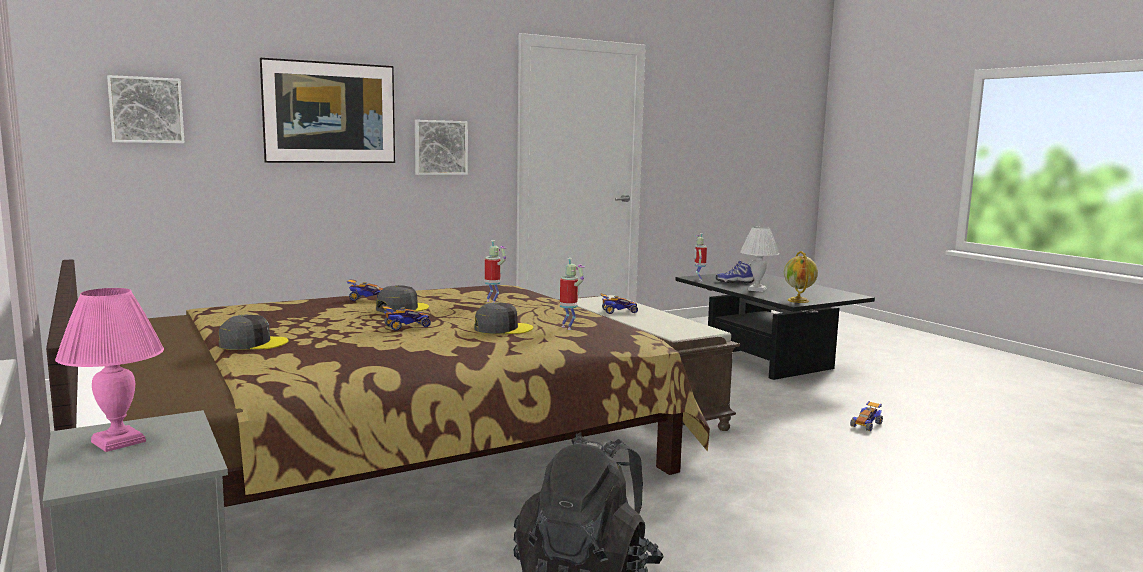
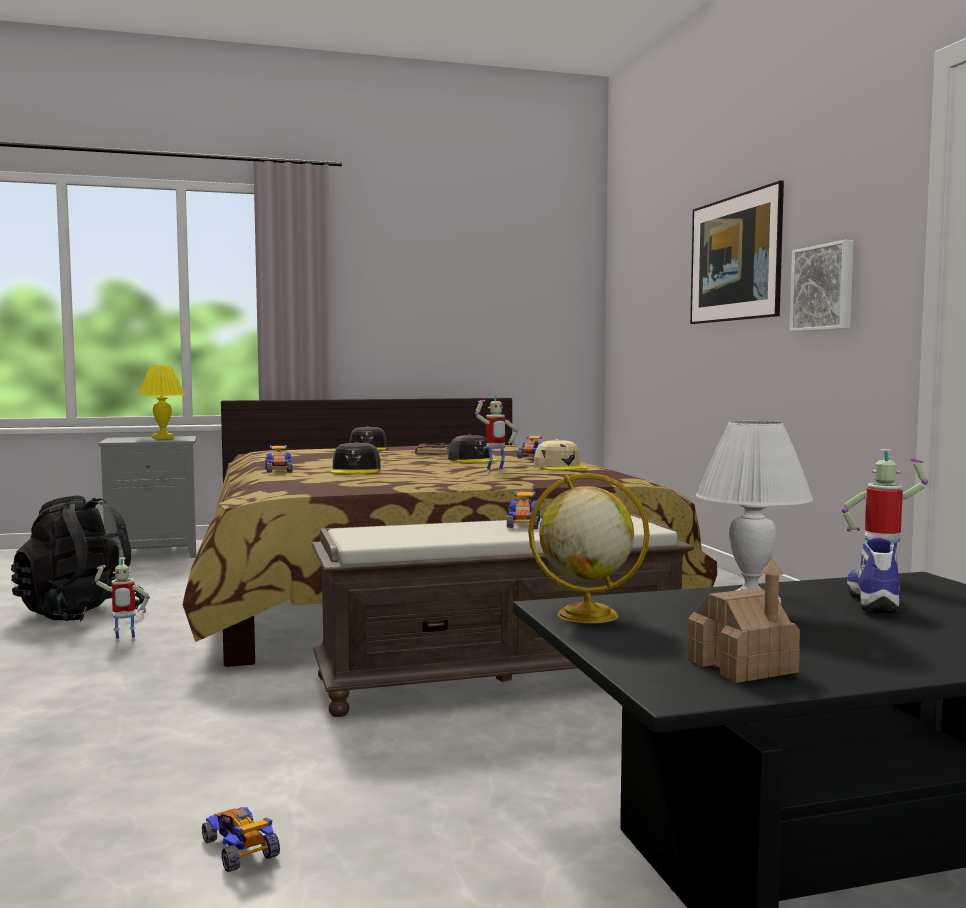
camera: 105 degrees right, 5 degrees down
(119, 441) = (163, 438): pink table lamp -> yellow table lamp
(146, 110) = (645, 280): picture -> none
(328, 320) = (432, 453): none -> brown book
(406, 327) = (389, 460): toy car -> toy car (278, 470)
(449, 293) = (560, 467): none -> beige cap
(568, 328) = (338, 480): toy robot -> toy robot (124, 641)
(825, 292) = (742, 666): none -> toy house

